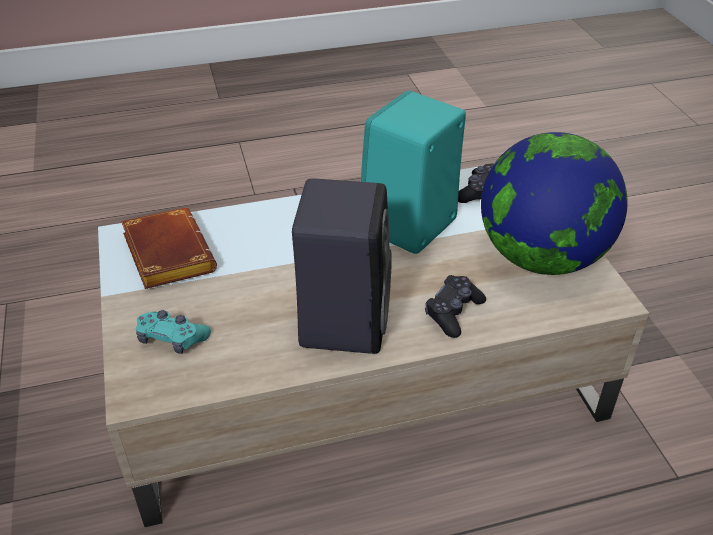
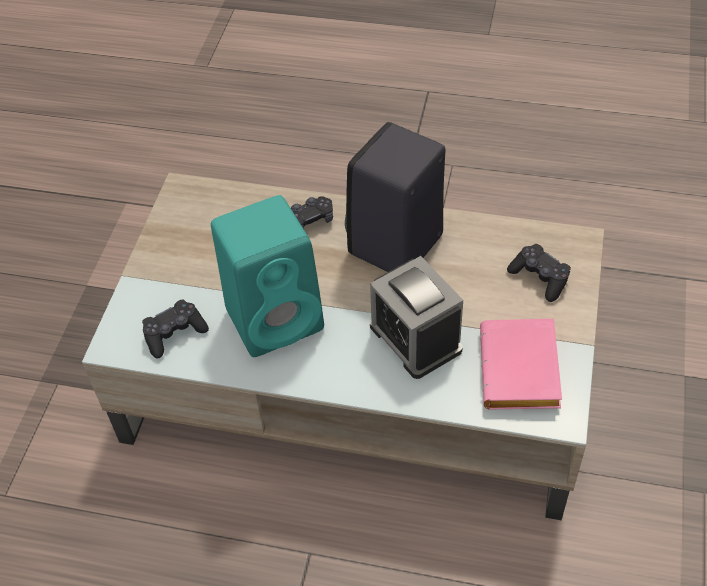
camera: 150 degrees left, 10 degrees up
(165, 254) = (522, 372): brown book -> pink book
(172, 339) = (539, 278): turquoise game controller -> black game controller
(275, 249) = (415, 338): none -> alarm clock
(542, 257) = (194, 241): globe -> none

